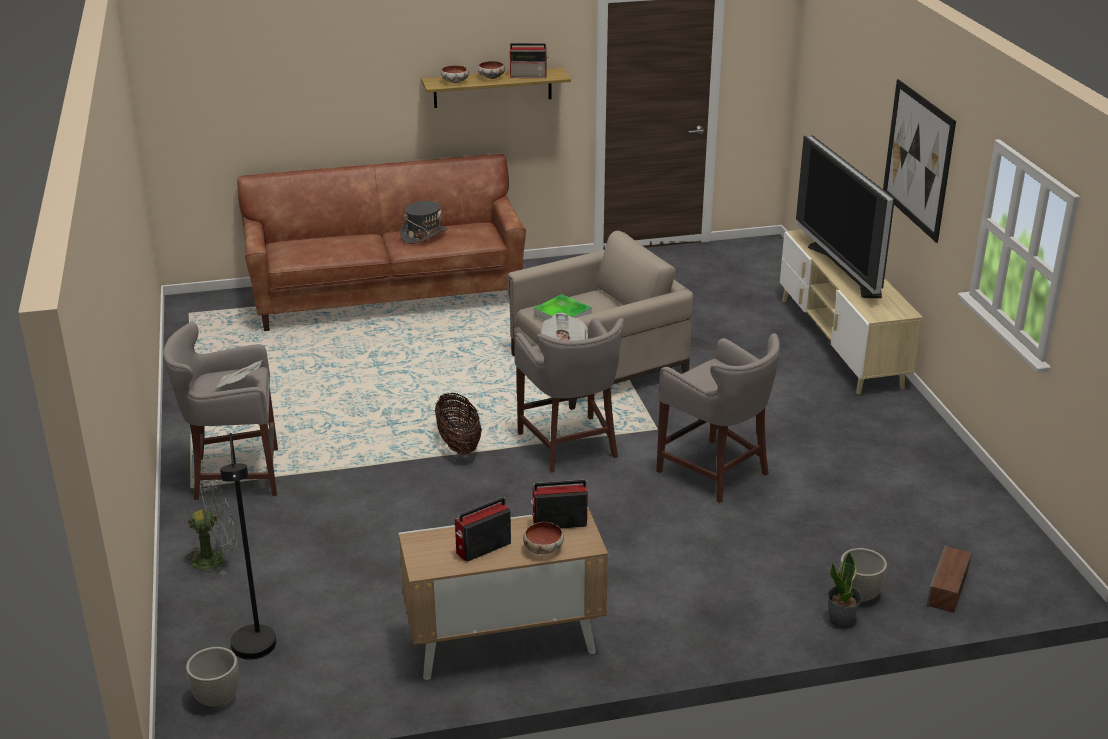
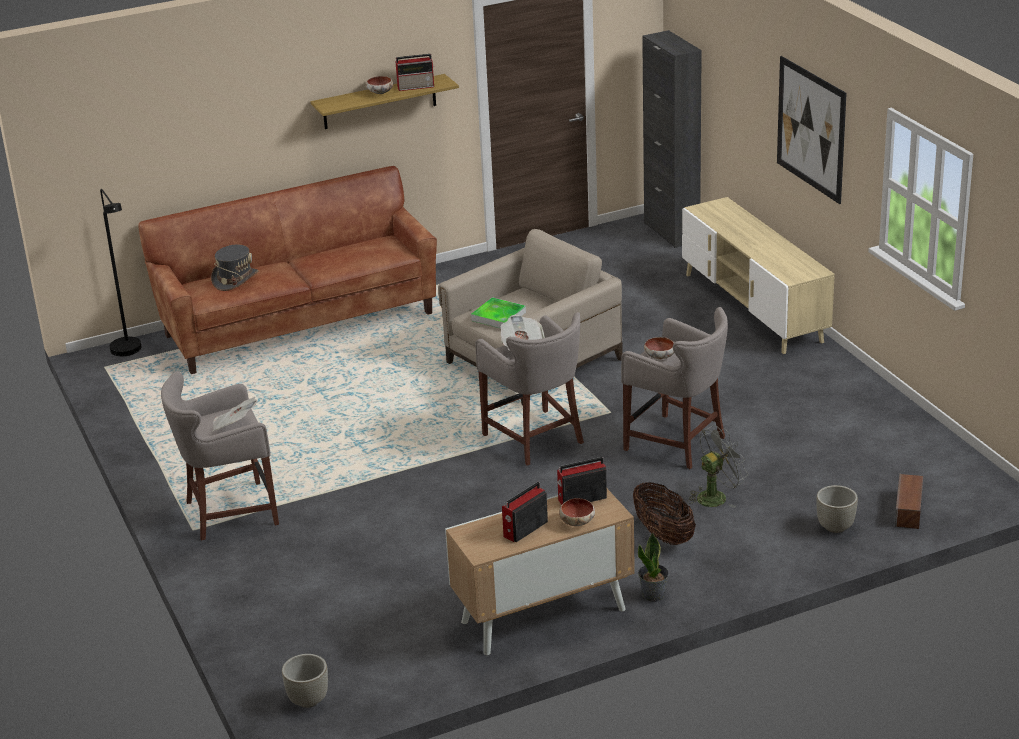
camera: 10 degrees left, 0 degrees up
(216, 558) = (248, 587): grey fan -> grey fan (716, 496)
(256, 653) = (325, 658): black floor lamp -> black floor lamp (129, 352)
(423, 235) = (334, 256): grey hat -> grey hat (235, 279)
(455, 82) = (347, 102): bowl -> bowl (660, 357)
(459, 444) = (431, 453): basket -> basket (663, 535)
(781, 257) = (671, 232): none -> black cabinet
(841, 619) = (826, 549): potted plant -> potted plant (653, 595)
(844, 270) = (750, 238): television -> none

